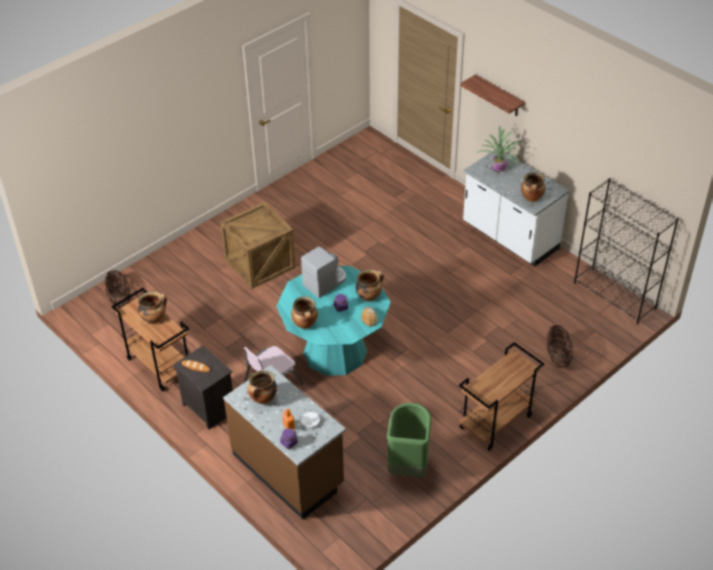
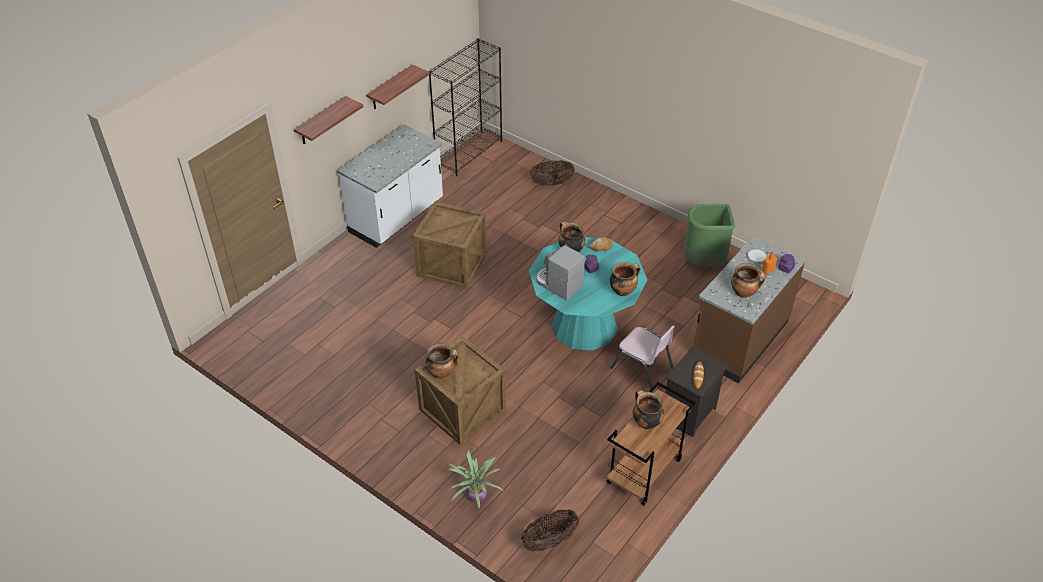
camera: 100 degrees left, 0 degrees up
(436, 271) = (453, 264): none -> crate
(496, 423) = (638, 214): brown cart -> none
(499, 169) = (373, 167): potted plant -> potted plant (476, 495)
(532, 198) = (419, 145): cooking pot -> cooking pot (442, 373)
(568, 146) = (390, 88): none -> shelf

